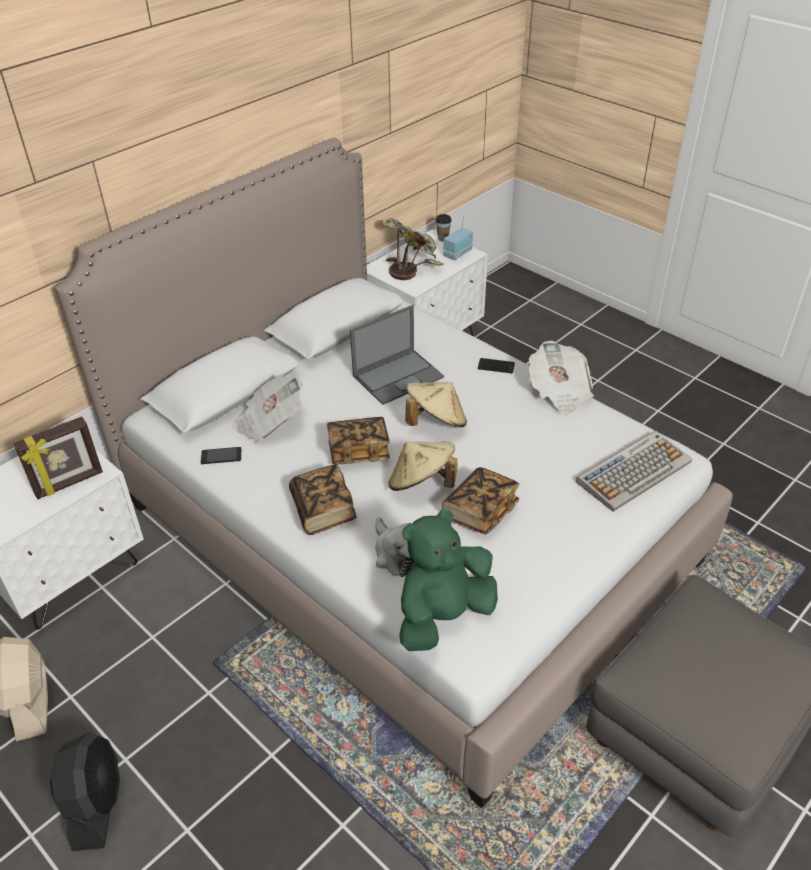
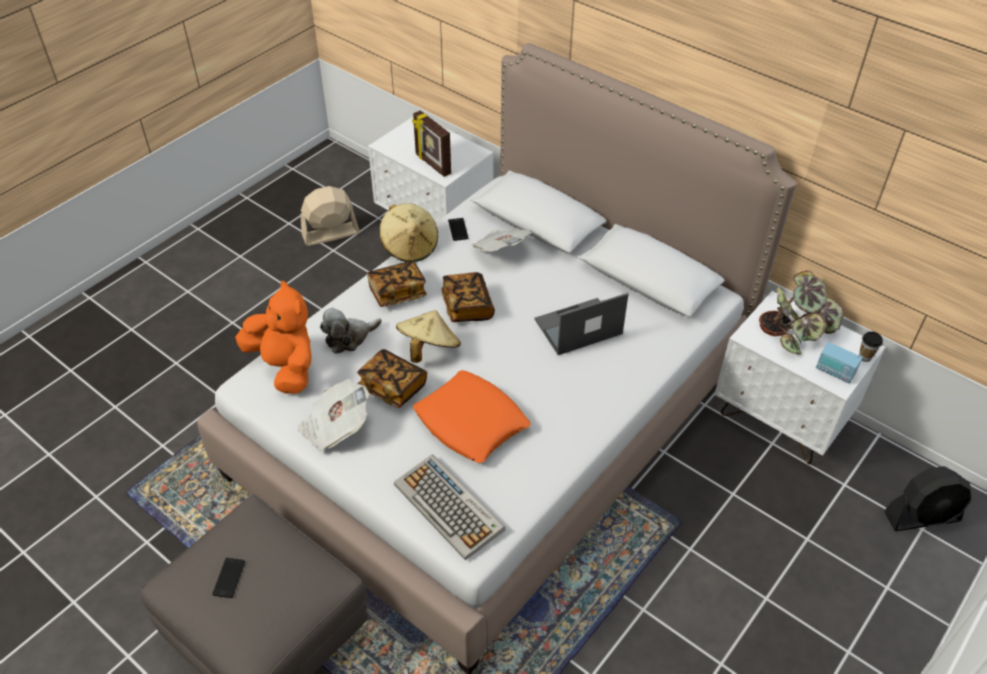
camera: 85 degrees right, 5 degrees up
(96, 803) = (256, 278): black fan -> black fan (922, 516)
(399, 376) = (577, 327): laptop -> laptop turned 105 degrees clockwise
(435, 421) = (512, 356): beige hat -> beige hat (410, 247)
(443, 616) = (285, 366): green plush toy -> orange plush toy
(496, 366) = (606, 401): phone -> phone (229, 578)
(525, 454) = (471, 422): none -> orange pillow
(559, 392) = (569, 453): newspaper -> newspaper (335, 427)

